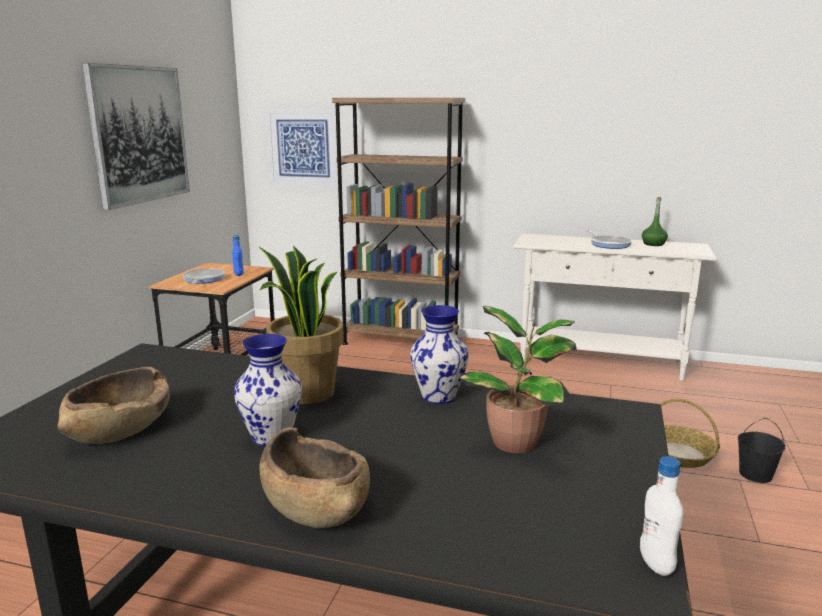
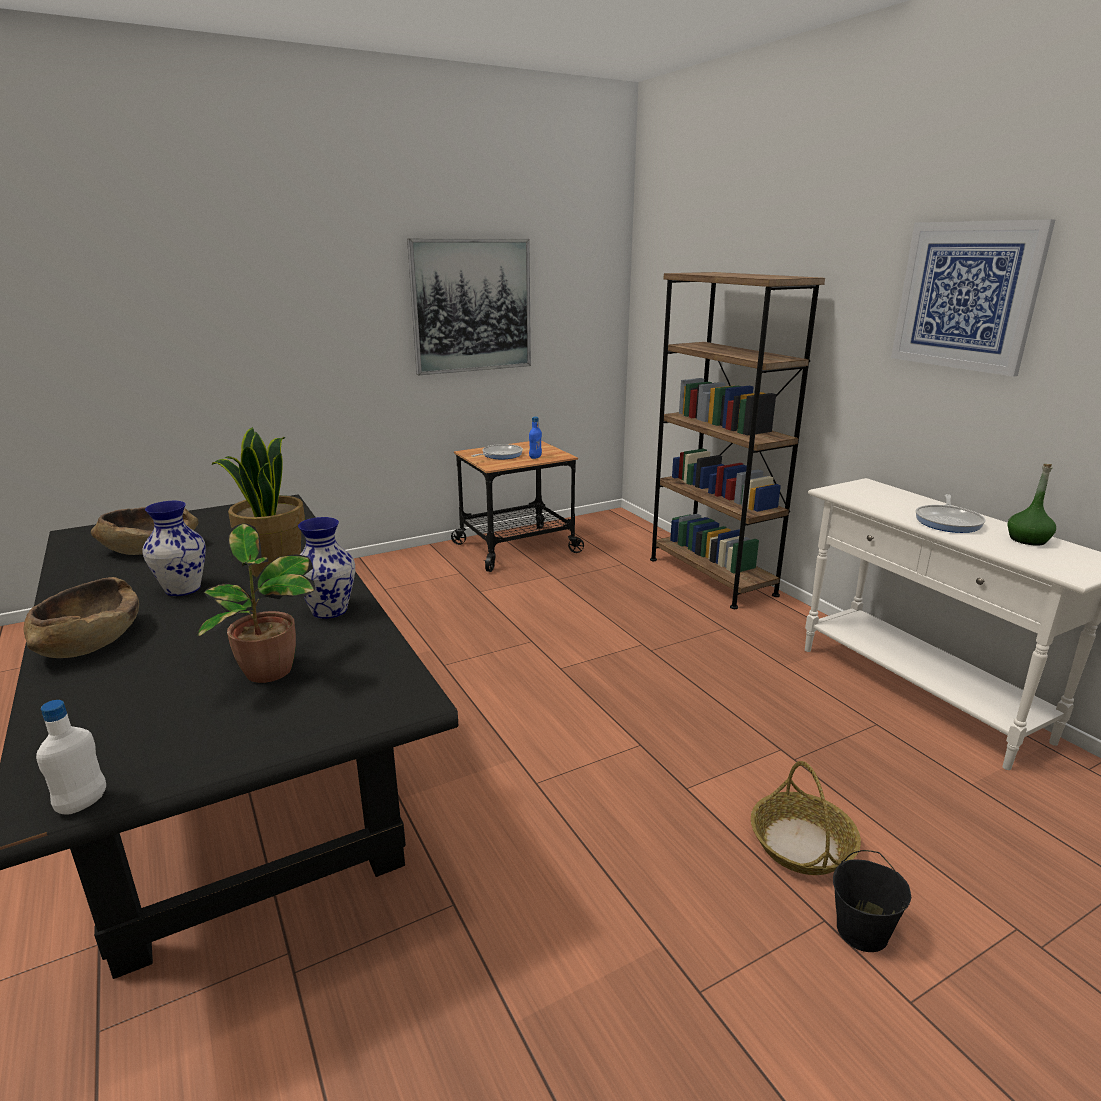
camera: 45 degrees right, 5 degrees up
(304, 147) = (673, 328): picture -> picture (966, 296)

